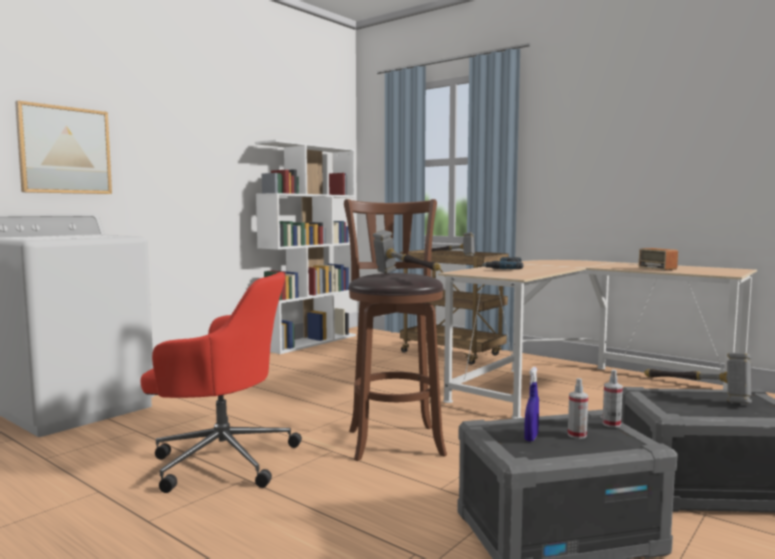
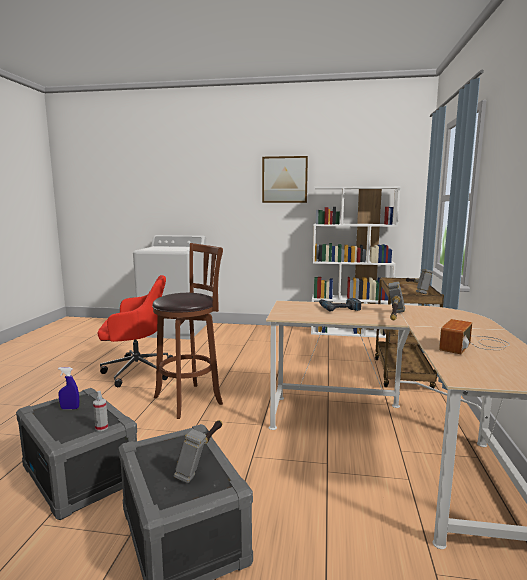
camera: 60 degrees right, 5 degrees up
(65, 150) = (196, 203): picture -> picture (284, 179)
(221, 459) = (136, 370): red office chair -> red office chair turned 75 degrees counterclockwise
(404, 276) = (179, 297): hammer -> hammer (394, 318)
(577, 435) = (78, 420): spray bottle -> none

